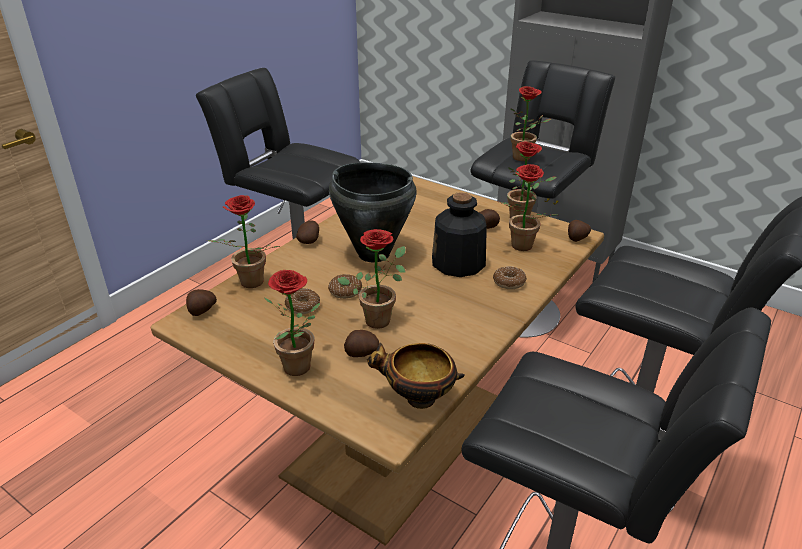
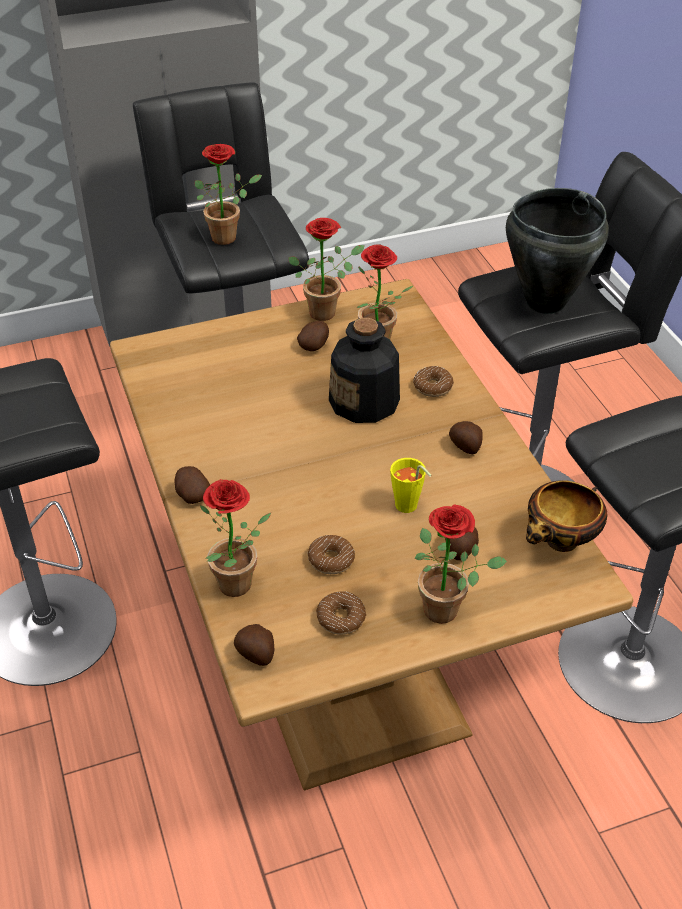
camera: 55 degrees left, 10 degrees up
(345, 291) = (334, 512): donut -> donut (340, 618)
(373, 253) = (278, 455): black cooking pot -> black cooking pot (544, 302)
(379, 317) = (409, 508): potted plant -> yellow cup
(576, 238) = (402, 300): potato -> potato (466, 447)

